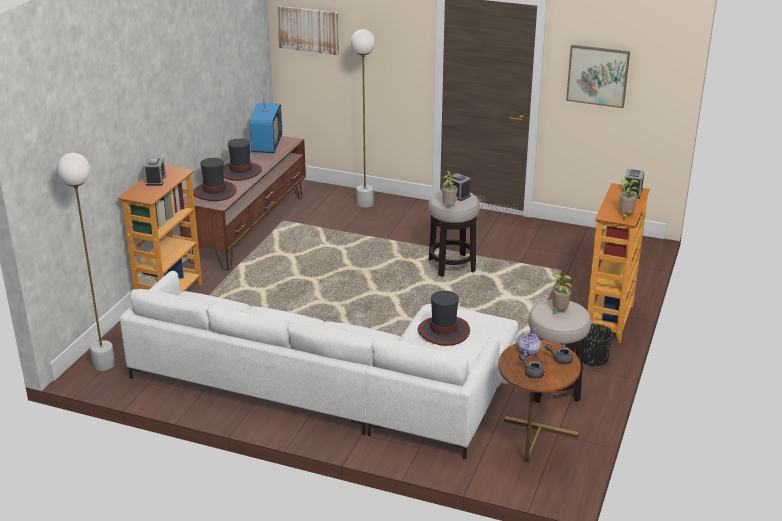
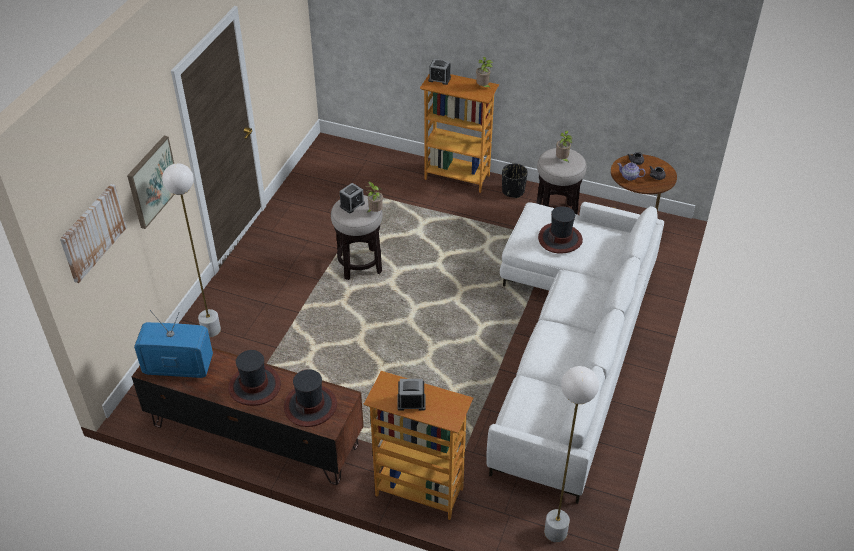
camera: 90 degrees left, 15 degrees up
(598, 75) = (273, 43): picture -> picture (152, 181)

